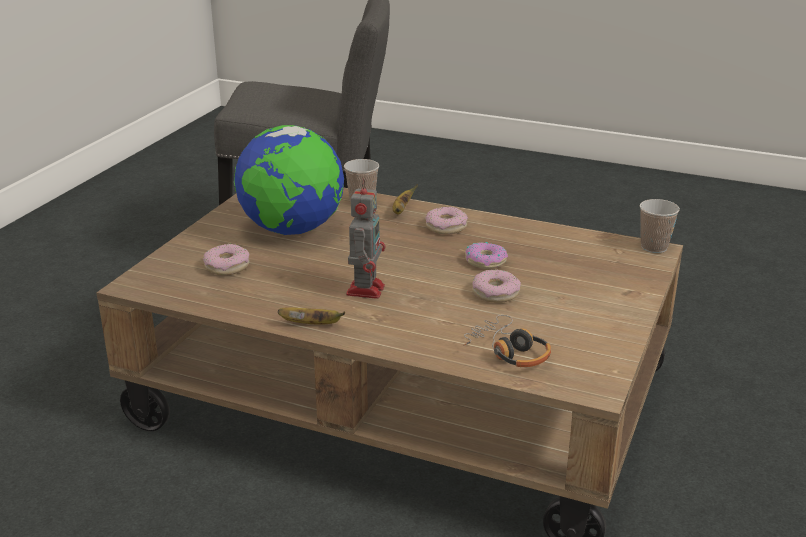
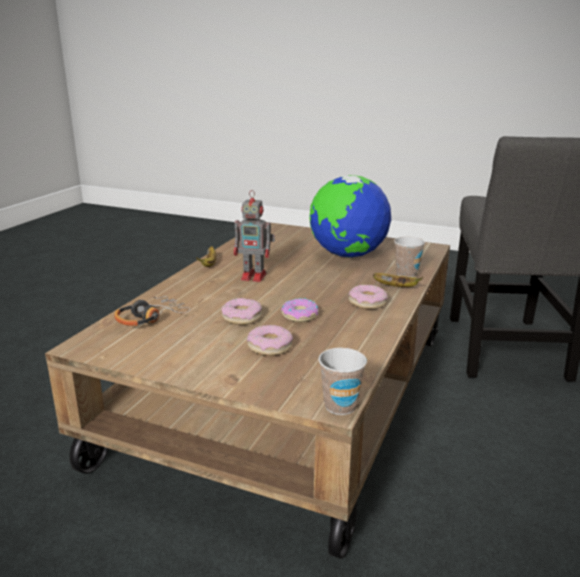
camera: 90 degrees right, 5 degrees down
(227, 266) = (290, 242): donut -> donut (269, 347)

